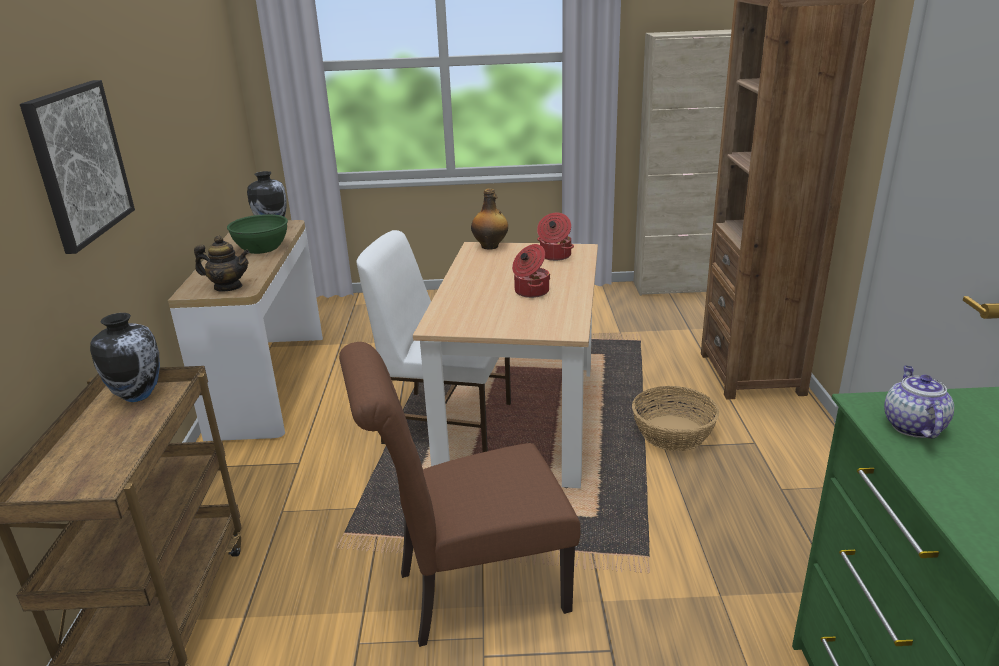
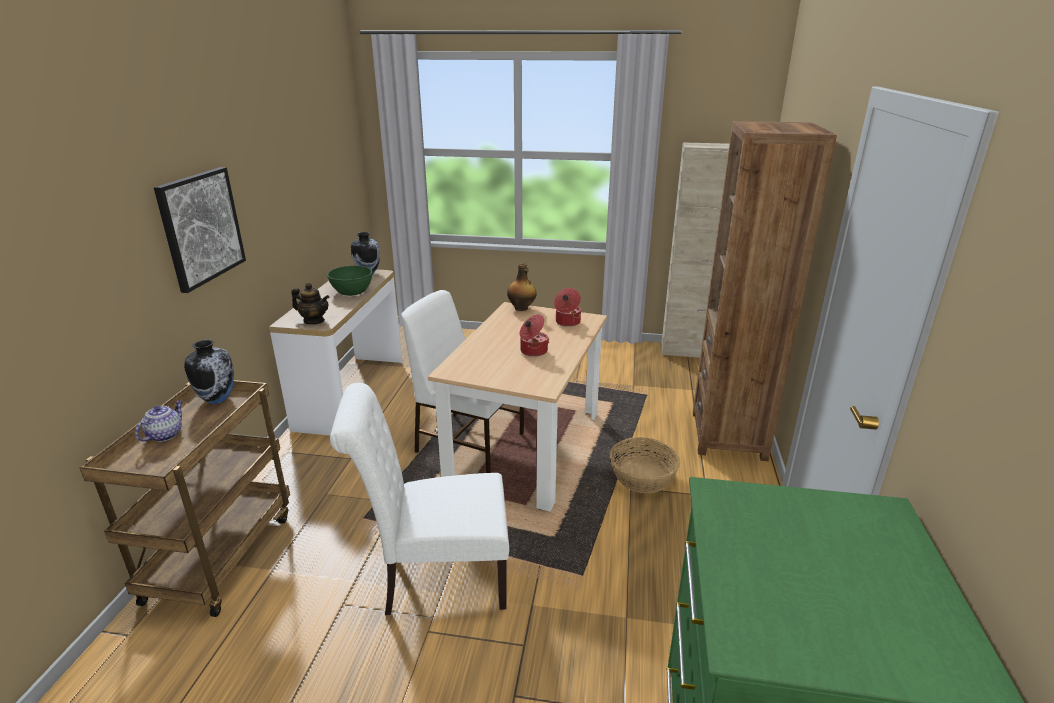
camera: 10 degrees right, 0 degrees up
(470, 592) = (437, 580): brown chair -> white chair
(912, 426) = (735, 514): teapot -> teapot (165, 434)

